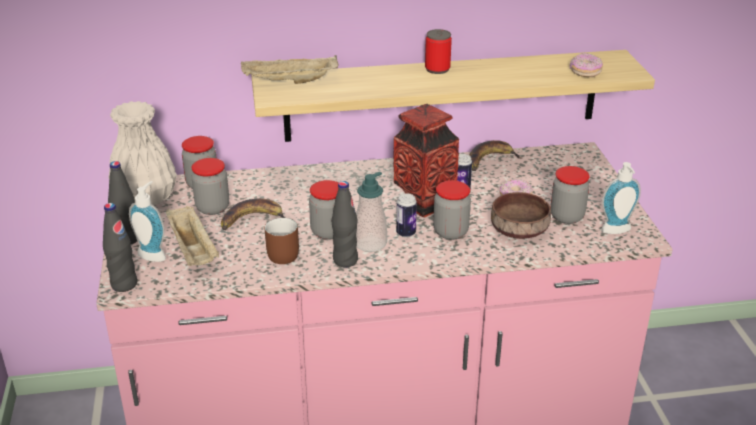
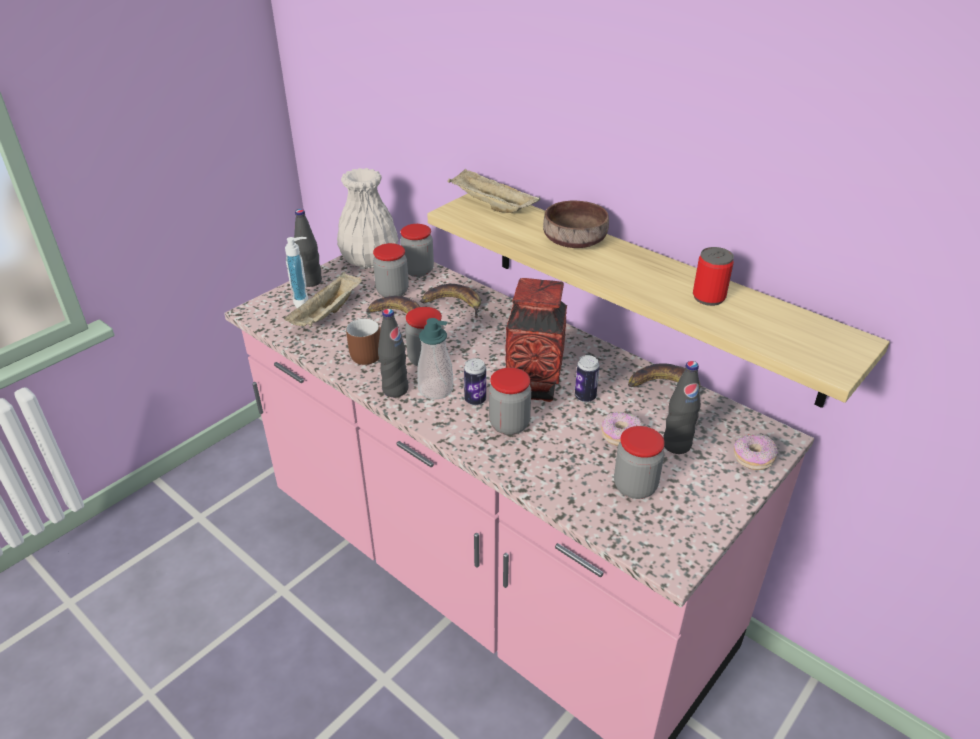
camera: 50 degrees right, 5 degrees up
(124, 284) = (255, 310): black bottle -> black bottle (676, 445)
(275, 190) = (453, 304): none -> banana
(437, 69) = (631, 256): can -> can (708, 297)
(517, 229) = (567, 464): brown bowl -> brown bowl (573, 240)
(585, 72) = (776, 337): donut -> donut (753, 458)
(617, 231) = (656, 538): soap dispenser -> none

